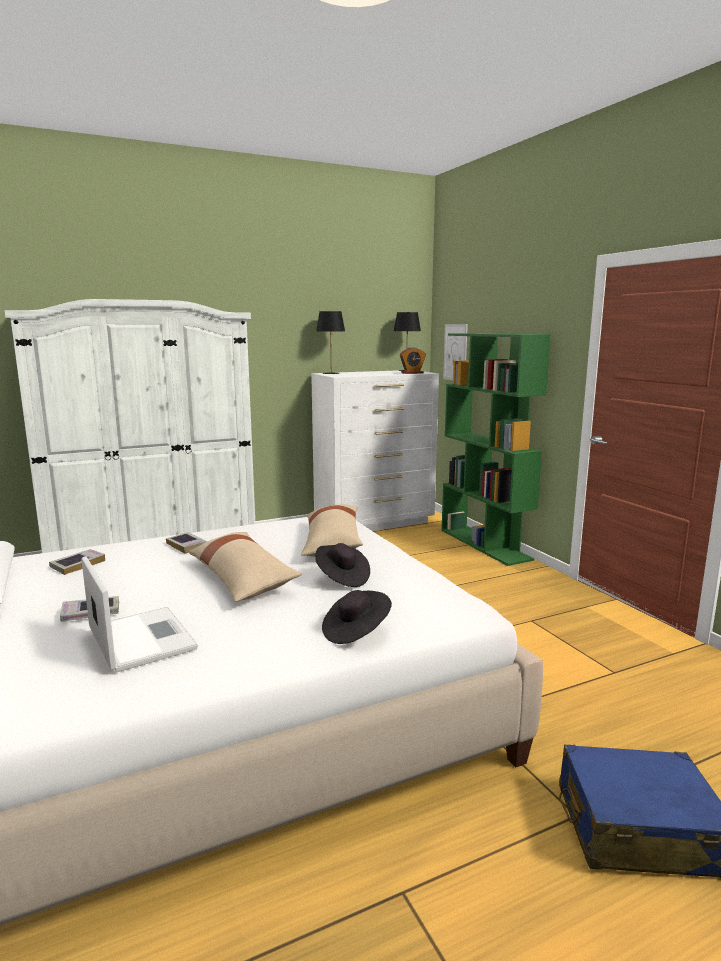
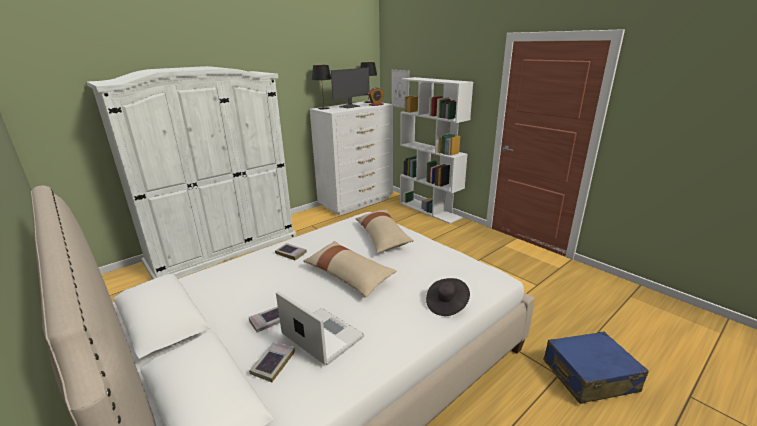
camera: 15 degrees left, 10 degrees up
(78, 565) = (227, 281): book -> book (273, 363)
(342, 578) = (411, 265): black hat -> none
(371, 373) = (350, 106): none -> monitor
(485, 544) = (430, 210): green bookcase -> white bookcase

